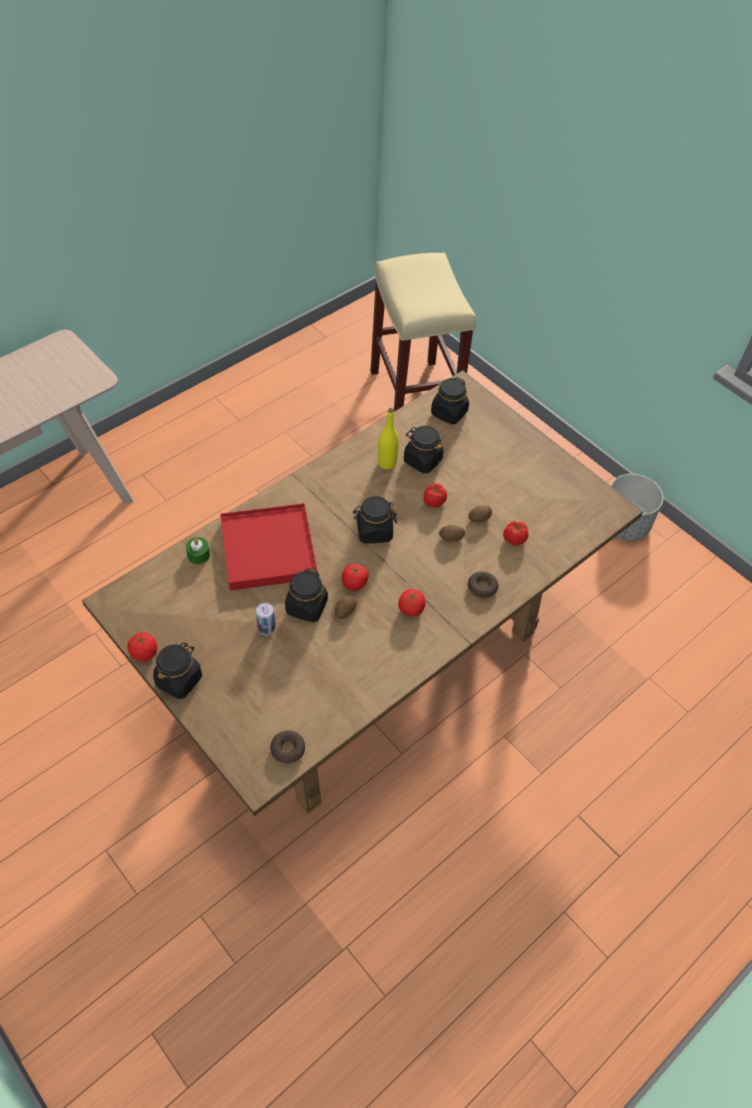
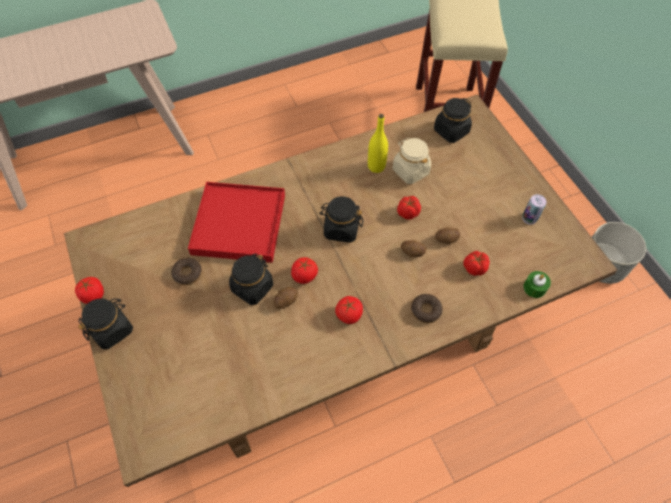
camera: 20 degrees right, 5 degrees up
(198, 555) = (177, 215): green candle -> green candle (534, 288)
(266, 628) = (208, 300): can -> can (529, 218)
(288, 749) = (180, 428): donut -> donut (187, 273)
(422, 460) = (410, 171): black jar -> beige jar

